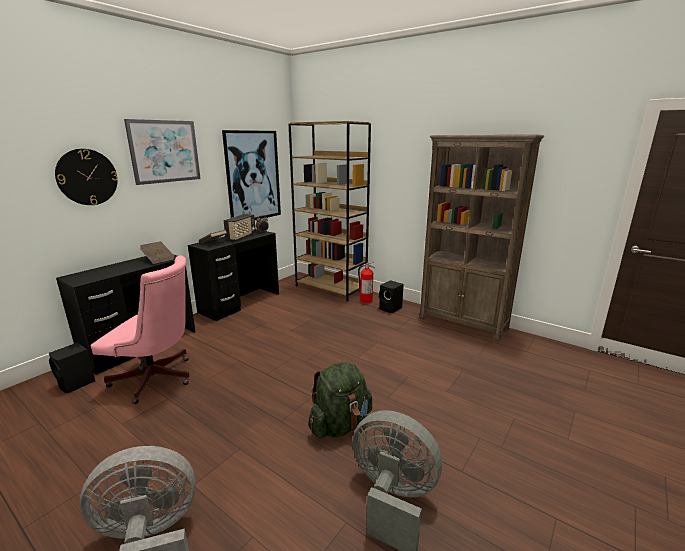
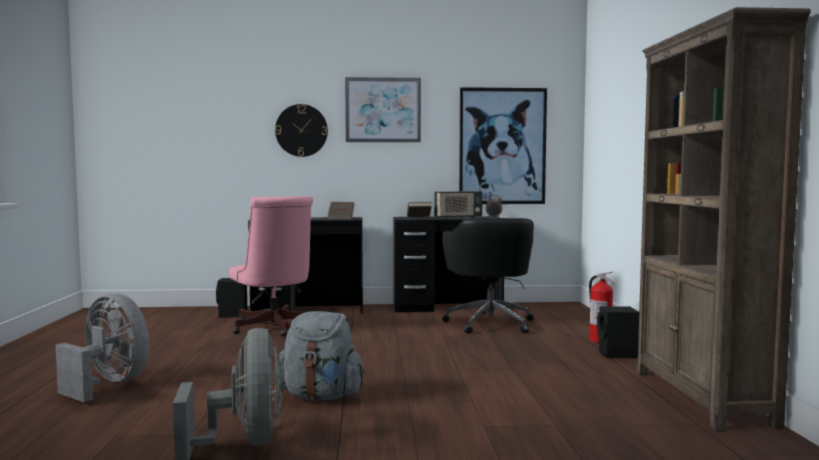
camera: 50 degrees right, 15 degrees down
(292, 308) = (489, 323): none -> black office chair
(331, 288) = (582, 321): brown bookcase -> none
(340, 425) = (321, 396): green backpack -> grey backpack

